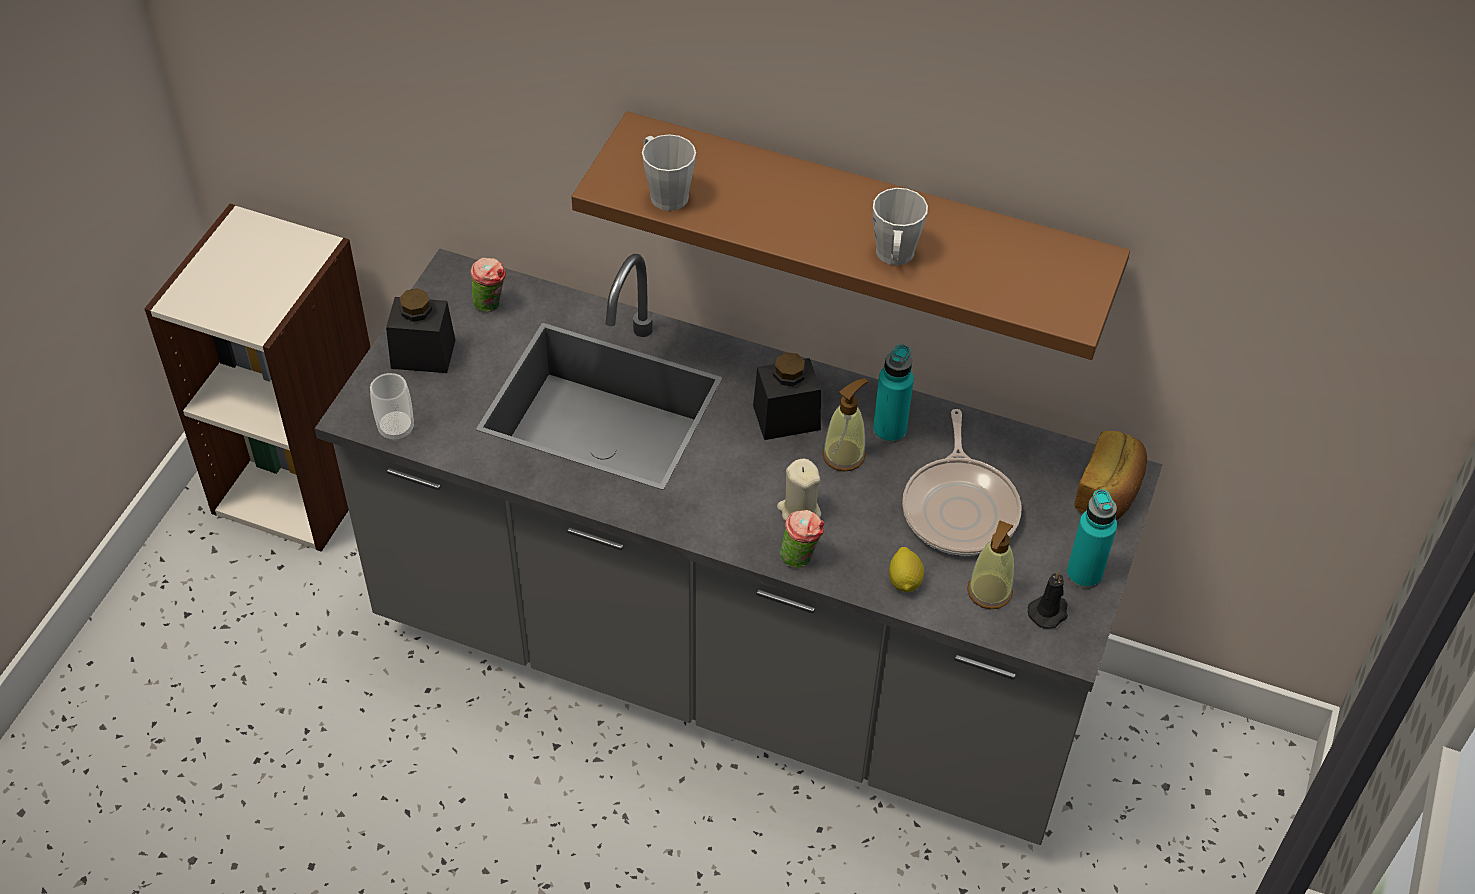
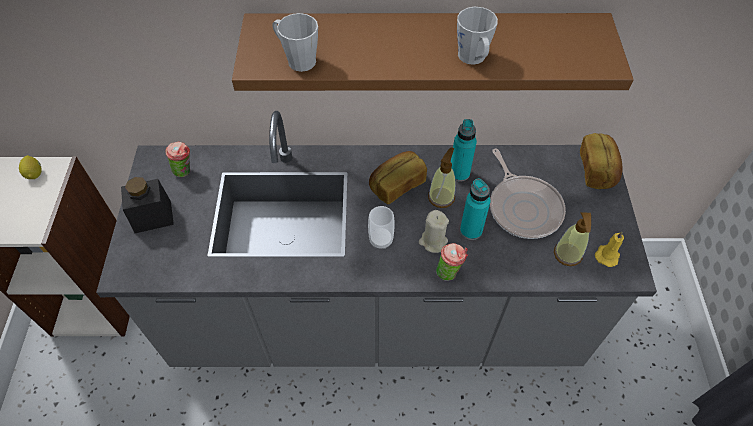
camera: 20 degrees left, 5 degrees up
(396, 429) = (153, 274): cup -> cup (381, 240)
(786, 417) = (396, 185): black jar -> bread
(905, 580) = (517, 265): lemon -> lemon (34, 173)
(1049, 612) = (607, 255): black candle -> yellow candle
(1084, 574) = (612, 224): turquoise bottle -> turquoise bottle (471, 230)

